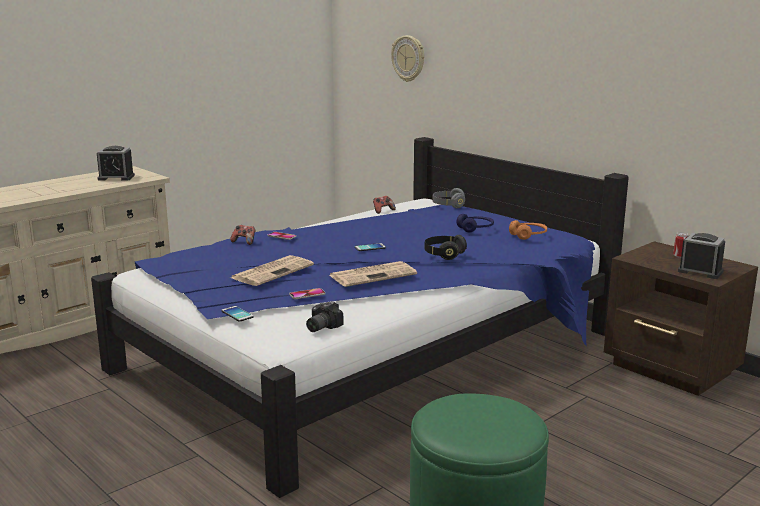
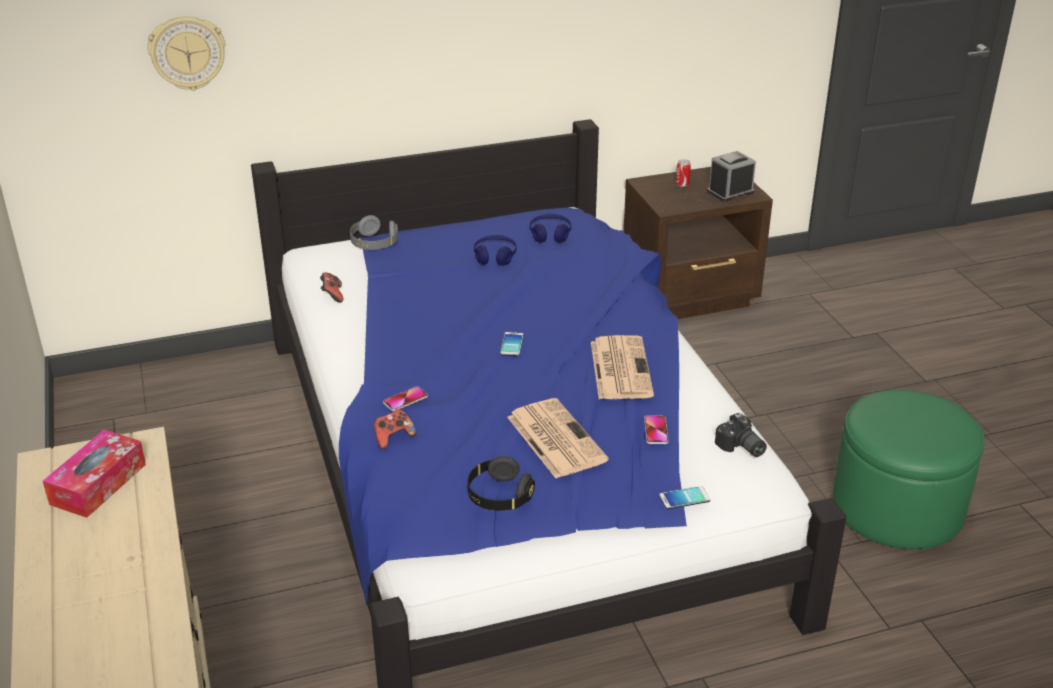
camera: 65 degrees left, 15 degrees up
(116, 177) = (98, 484): alarm clock -> tissue box
(444, 254) = (583, 303): black headphones -> black headphones (499, 496)
(528, 235) = (550, 234): orange headphones -> blue headphones

